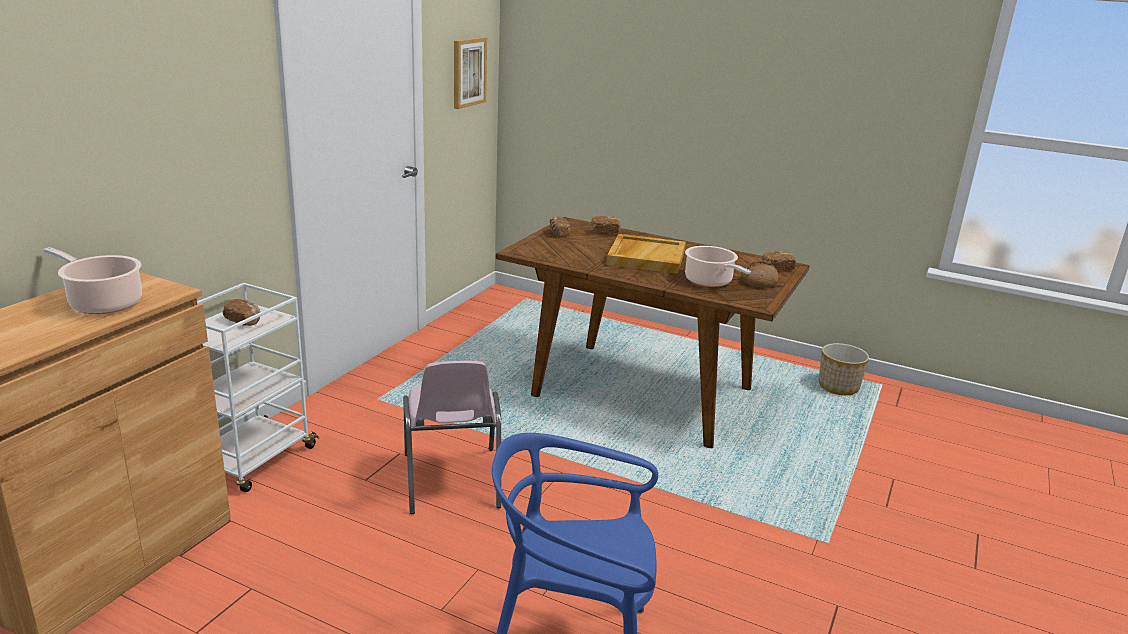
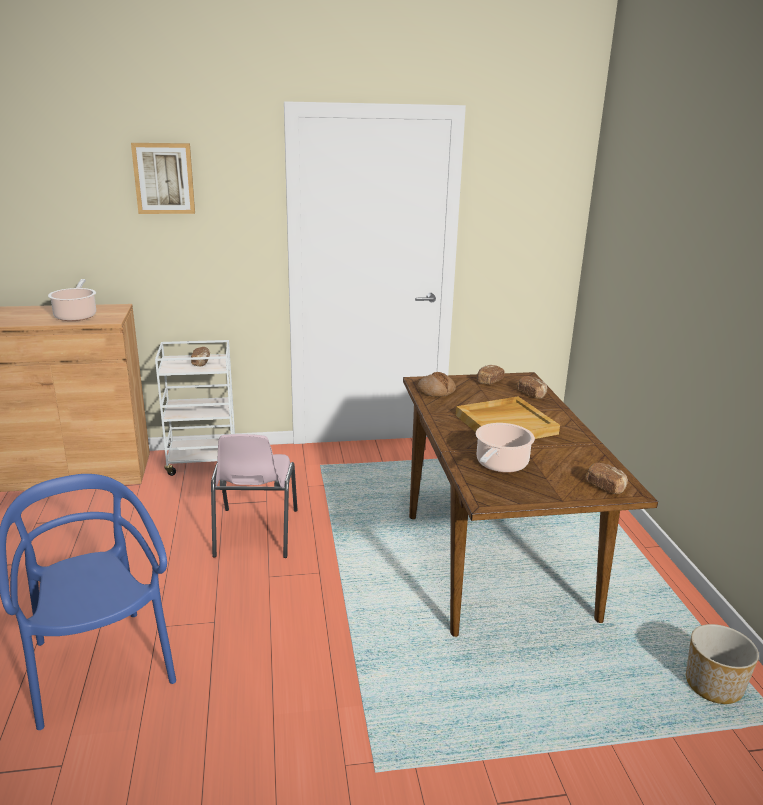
camera: 55 degrees right, 0 degrees up
(451, 481) = (255, 533): pink chair -> pink chair turned 45 degrees counterclockwise
(468, 72) = (531, 221): picture -> picture (164, 178)
(759, 281) = (548, 486): bread -> bread (436, 391)

